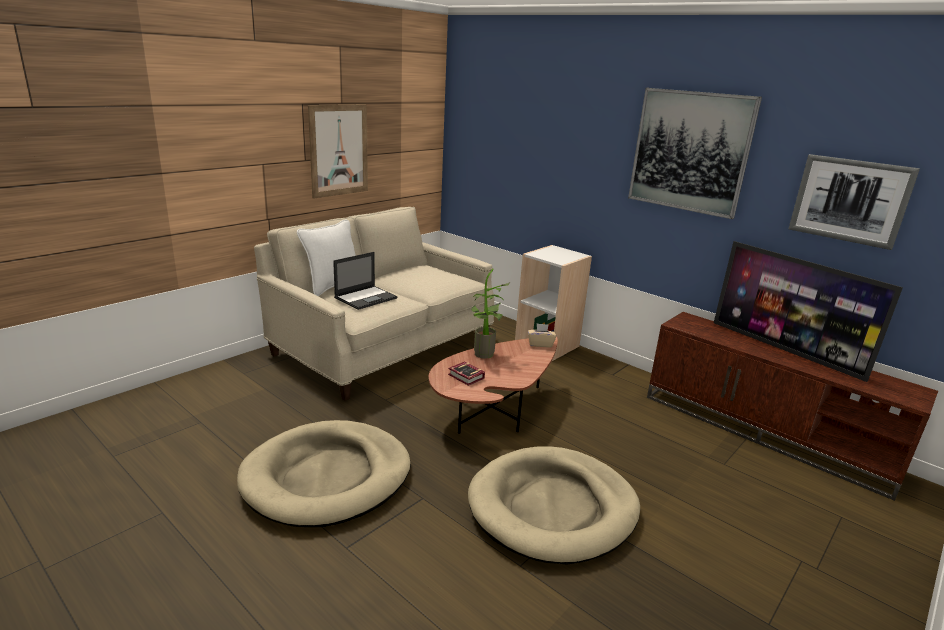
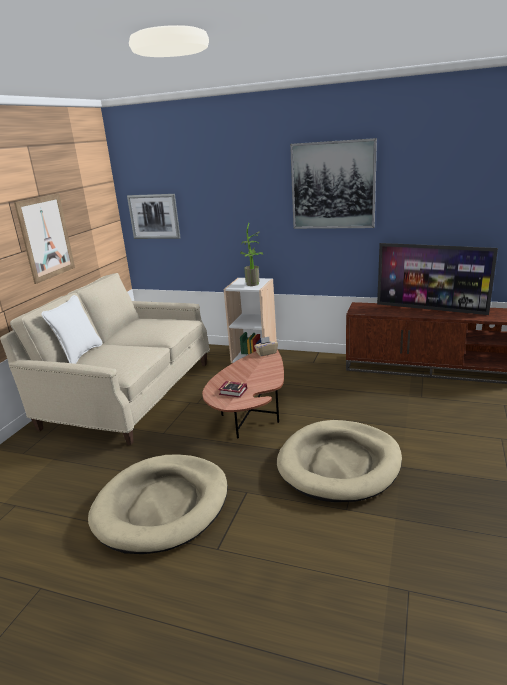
camera: 20 degrees left, 0 degrees up
(366, 298) = (118, 355): laptop -> none
(485, 355) = (234, 372): potted plant -> potted plant (254, 284)
(850, 200) = (449, 199): picture -> picture (154, 216)

